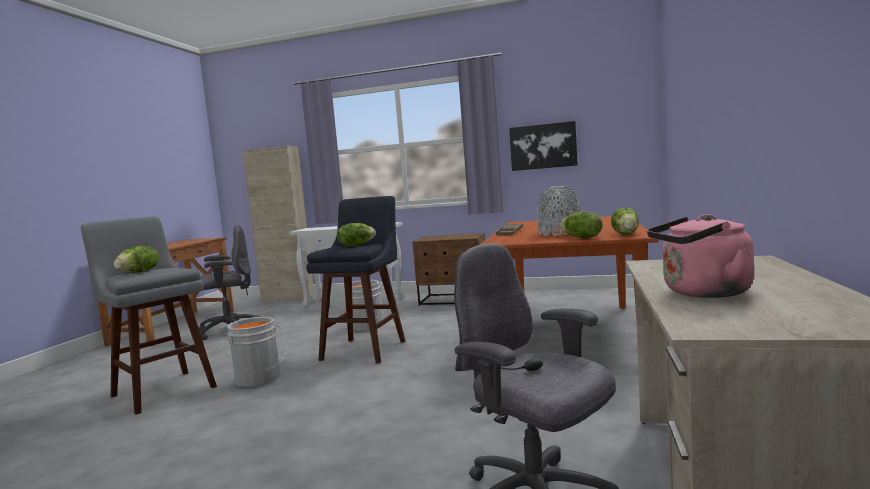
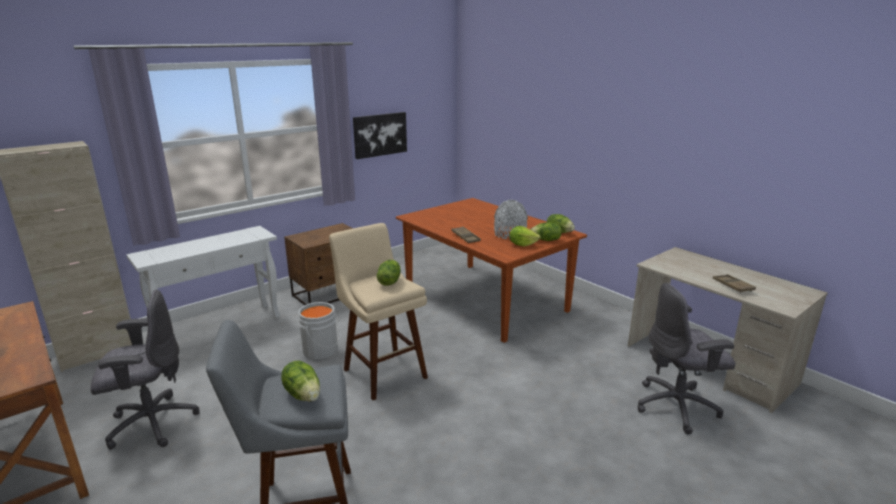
camera: 55 degrees left, 15 degrees up
(228, 330) = (151, 423): grey office chair -> grey office chair turned 60 degrees clockwise
(259, 379) = (370, 442): grey bucket -> none
(366, 348) = (382, 371): blue stool -> beige stool
(542, 238) = (522, 245): none -> lettuce
(702, 293) = (732, 286): pink kettle -> brown tray

